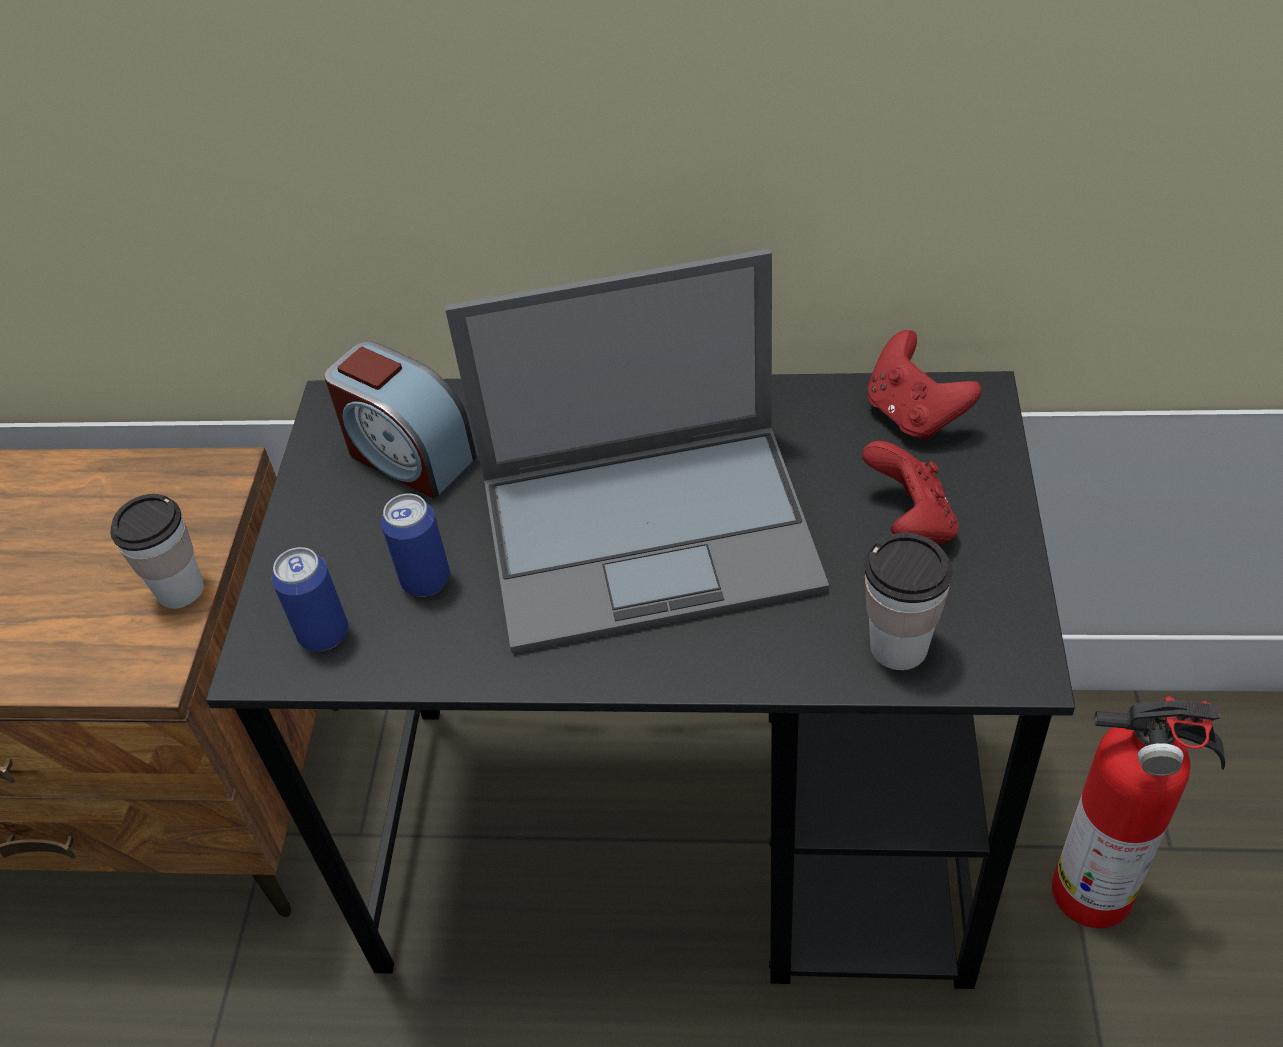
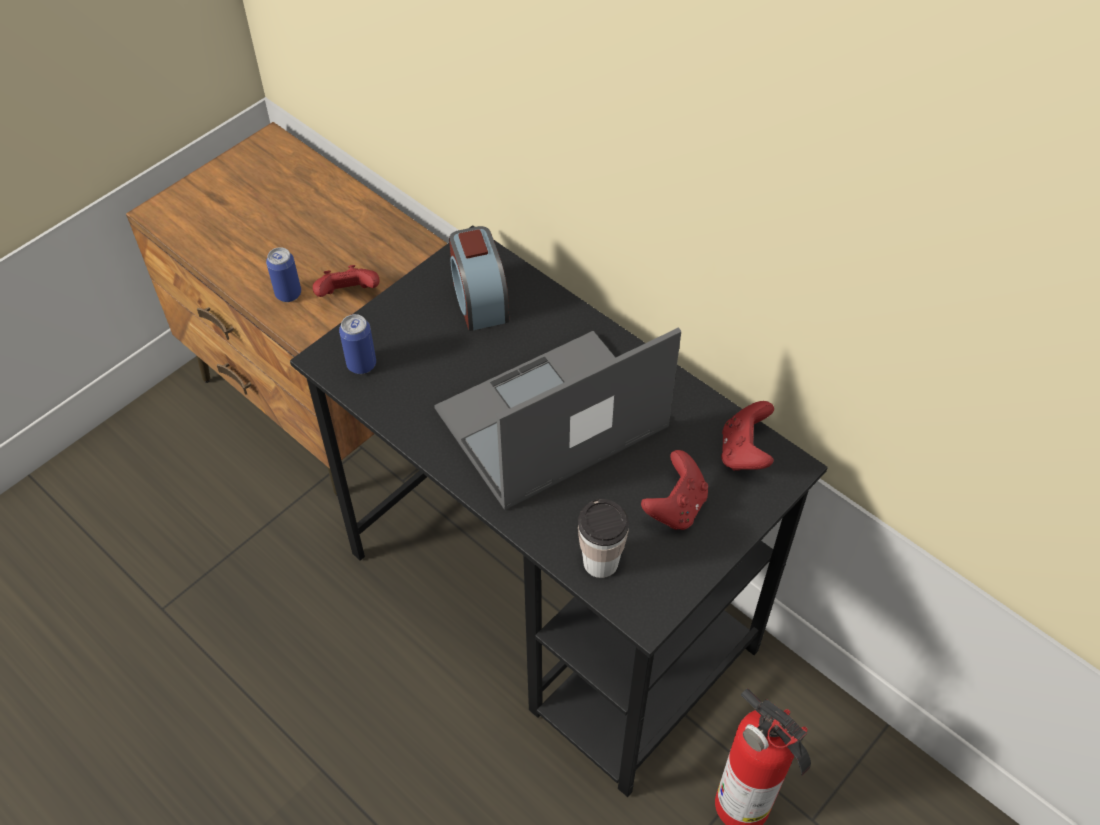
camera: 35 degrees right, 5 degrees up
(180, 590) = (348, 295): cup -> red game controller
(426, 580) = (427, 370): can -> can (288, 294)
(653, 532) = (549, 420): laptop -> laptop turned 120 degrees clockwise

